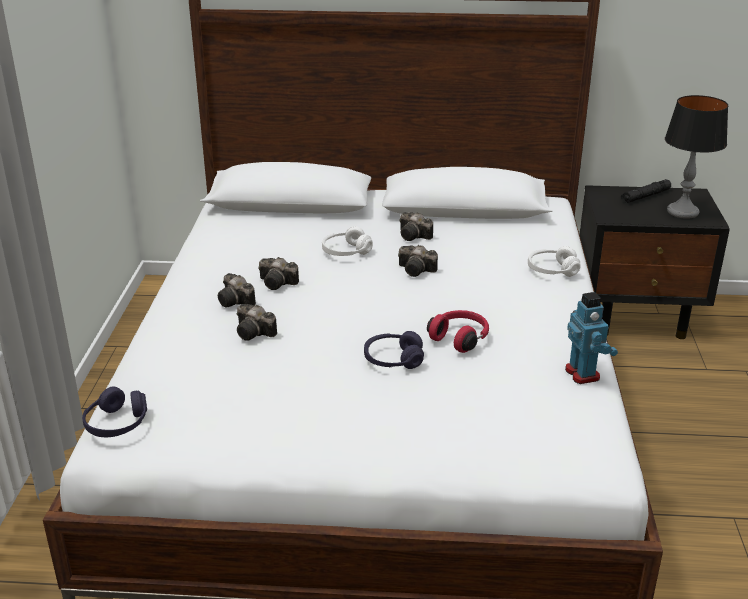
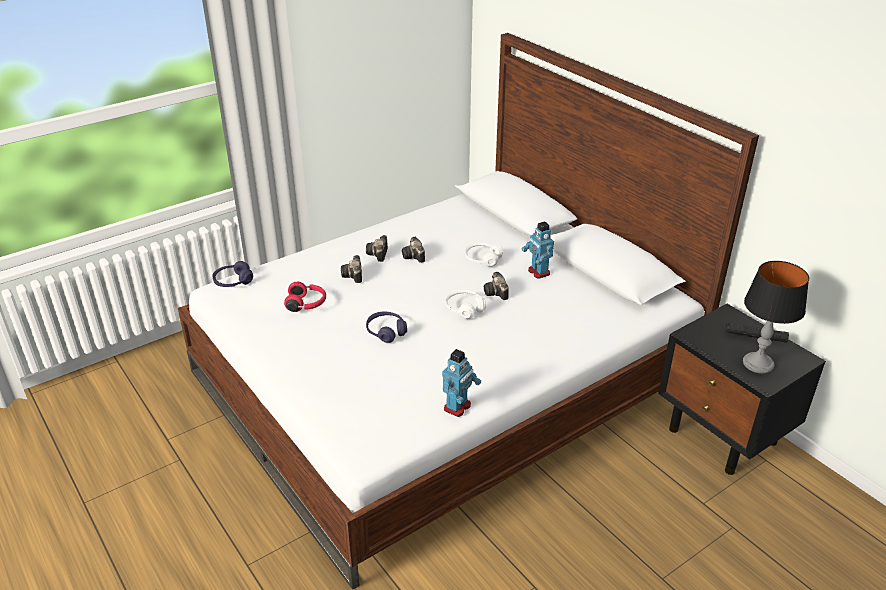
camera: 50 degrees right, 5 degrees up
(415, 236) = (538, 272): camera -> toy robot
(460, 338) = (438, 344): red headphones -> red headphones (307, 304)
(552, 270) = (574, 342): white headphones -> white headphones (464, 309)

